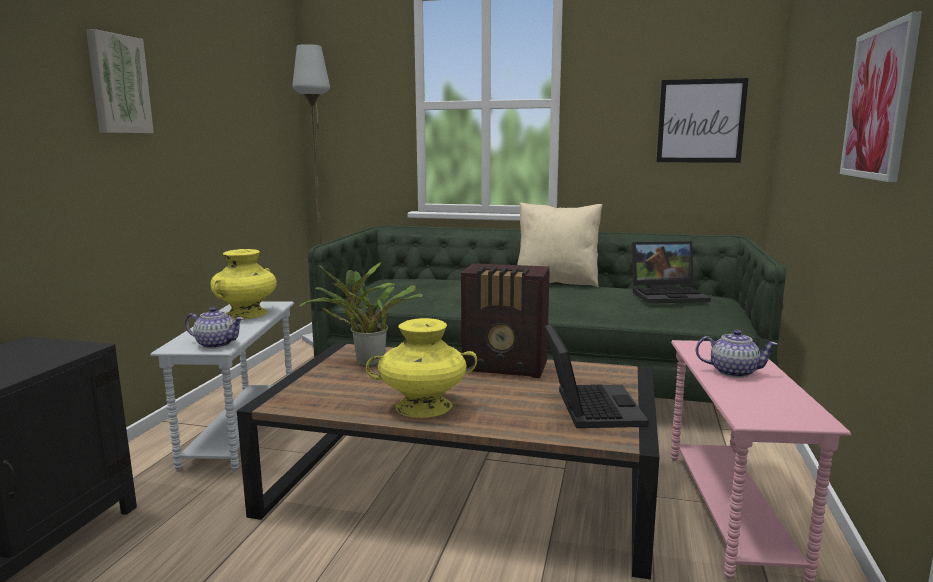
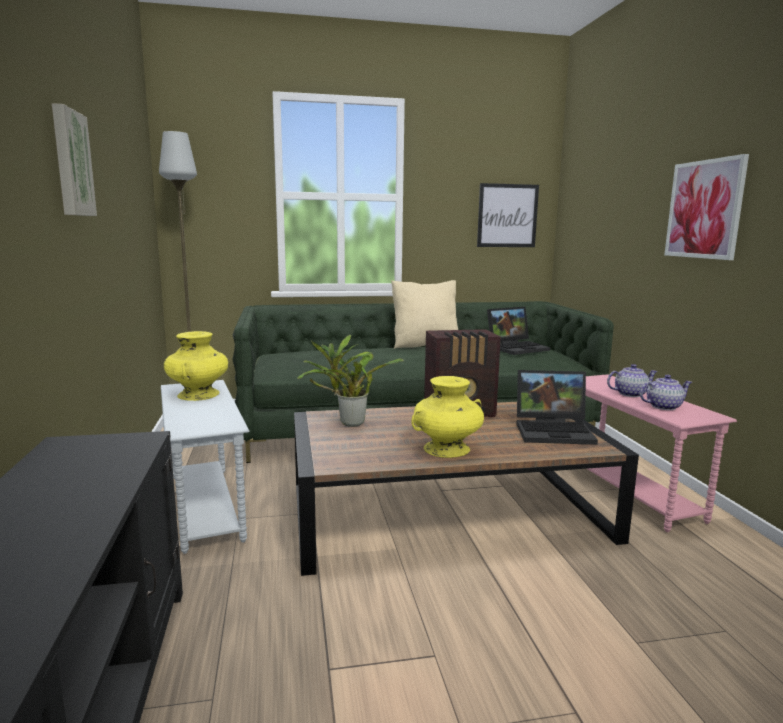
camera: 25 degrees left, 0 degrees up
(216, 344) = (220, 423): teapot -> teapot (663, 406)
(588, 407) = (555, 431): laptop -> laptop turned 120 degrees clockwise

